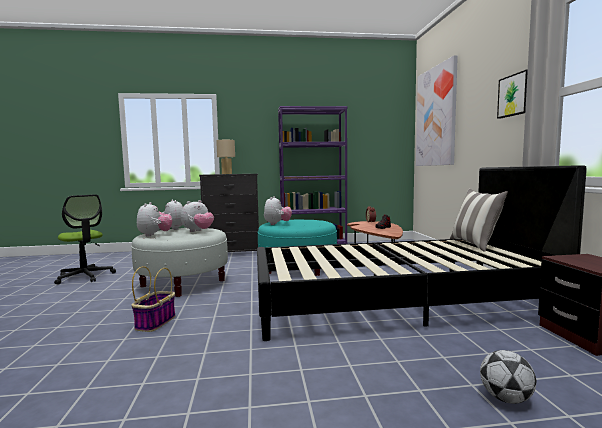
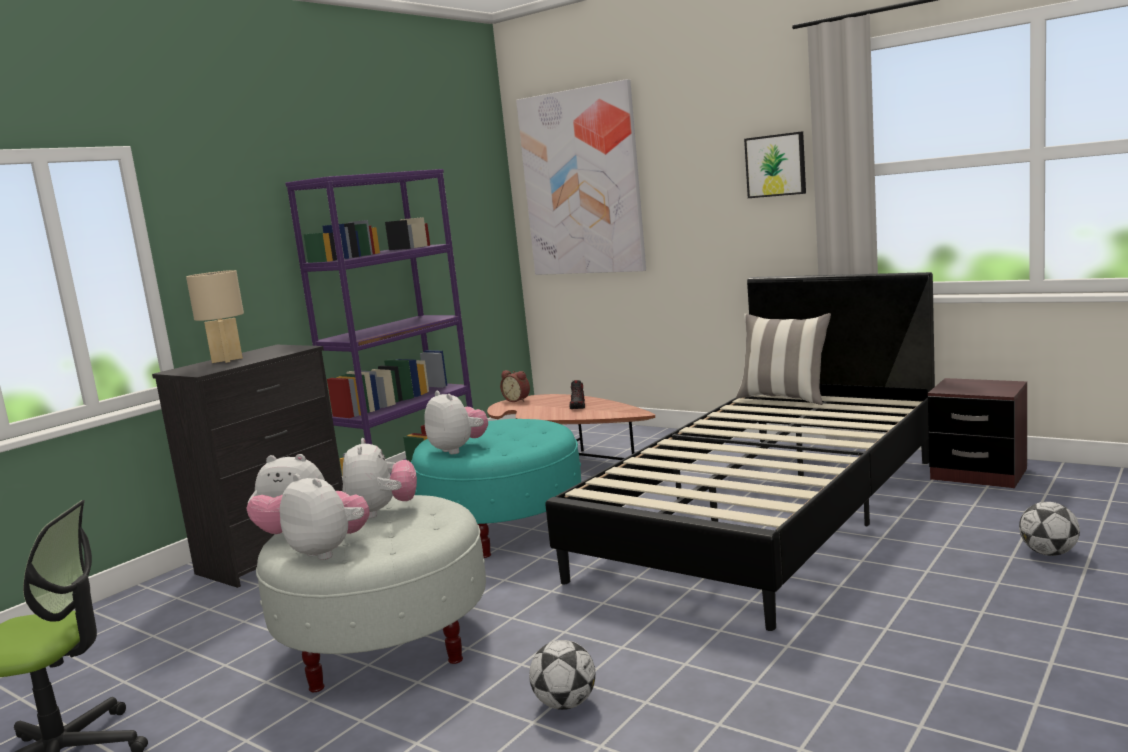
camera: 45 degrees left, 5 degrees up
(155, 322) = (565, 704): basket -> football

